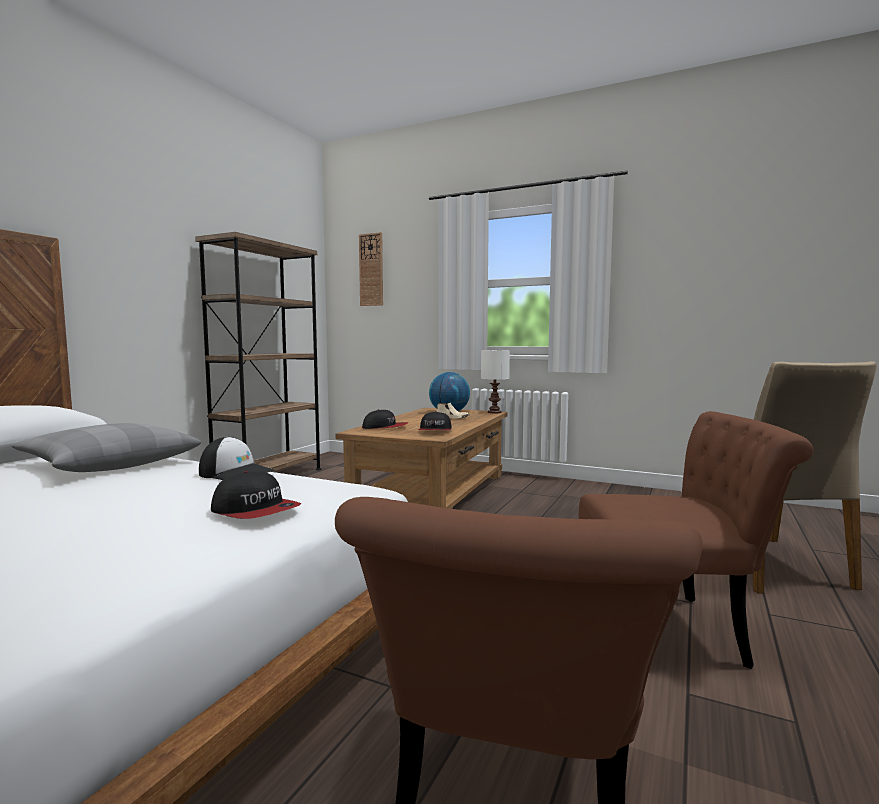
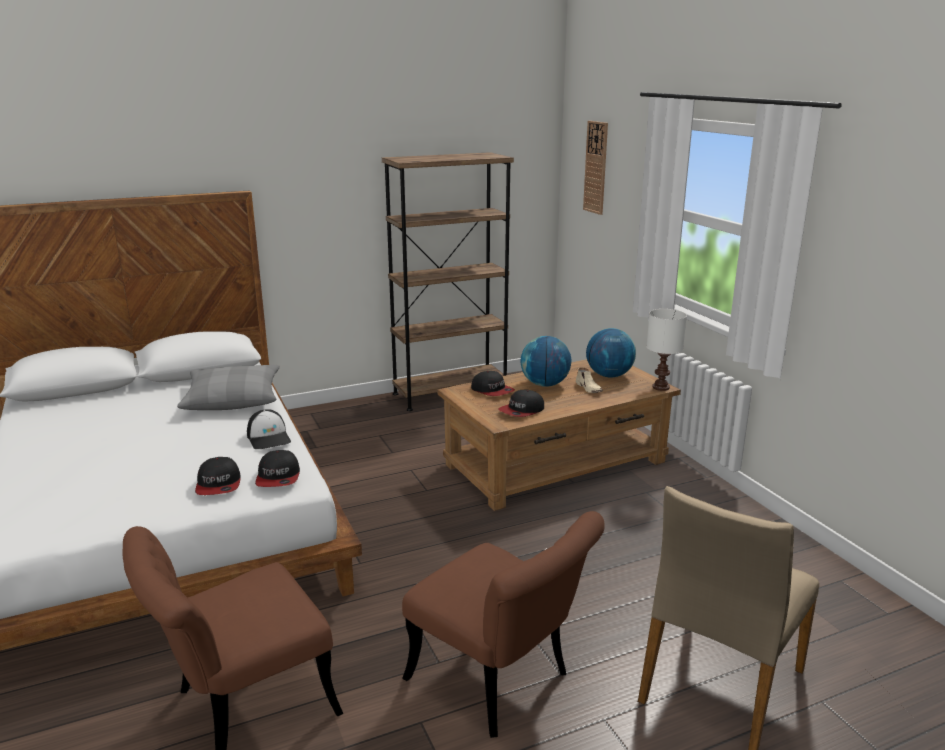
camera: 40 degrees right, 15 degrees up
(322, 490) = (278, 477): none -> cap
(417, 420) = (545, 384): none -> globe

